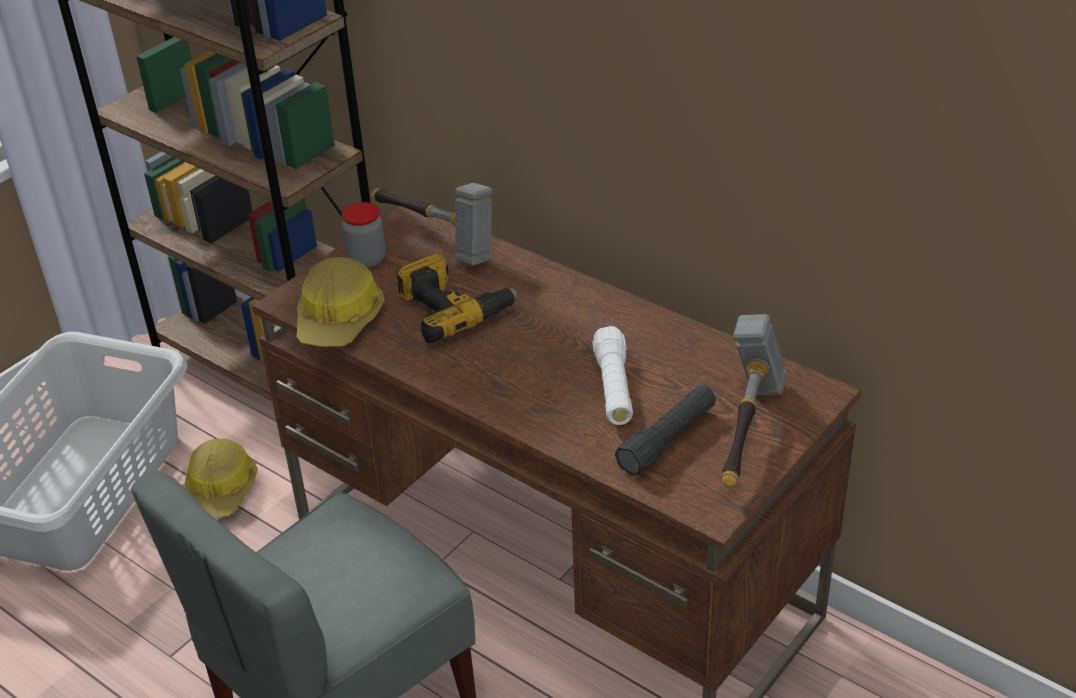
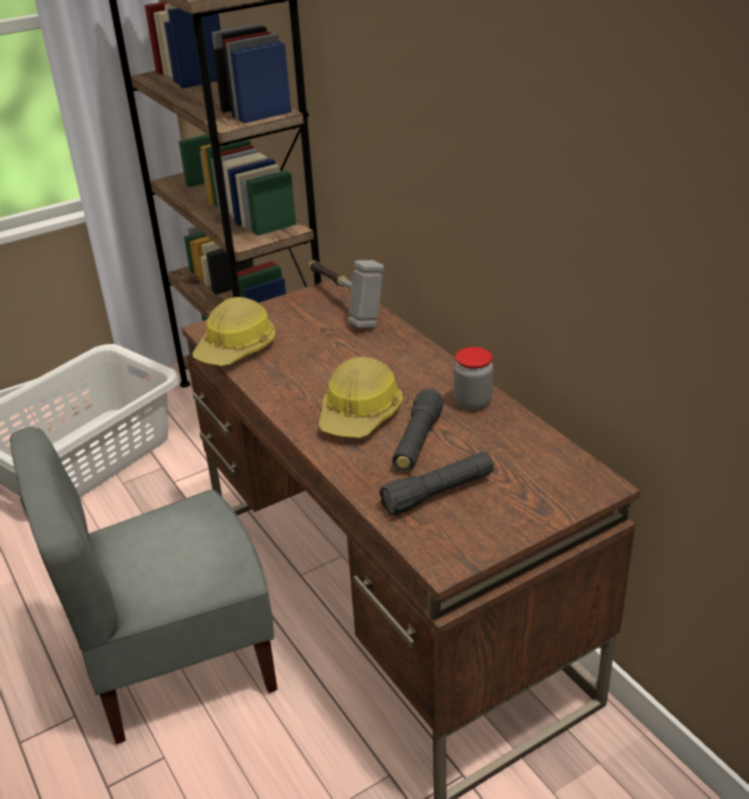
camera: 20 degrees right, 5 degrees down
(221, 490) = (178, 480): hard hat -> hard hat (360, 414)
(367, 259) = (284, 311): jar -> jar (473, 402)
(454, 309) = (326, 357): power drill -> none
(614, 388) = (417, 442): white flashlight -> black flashlight
(747, 432) = (513, 502): hammer -> none

